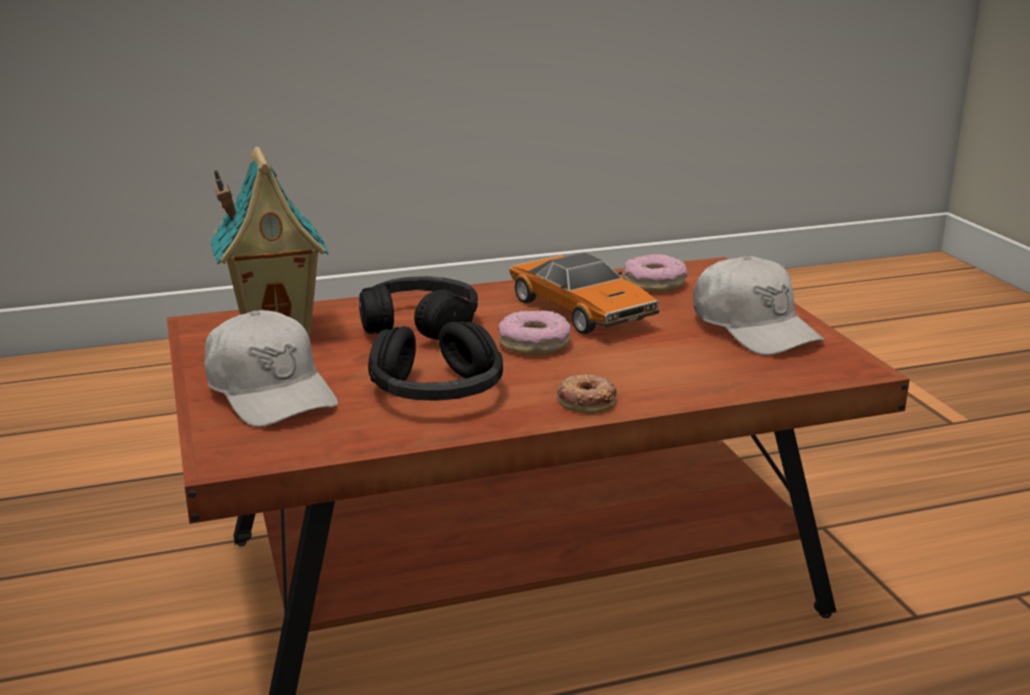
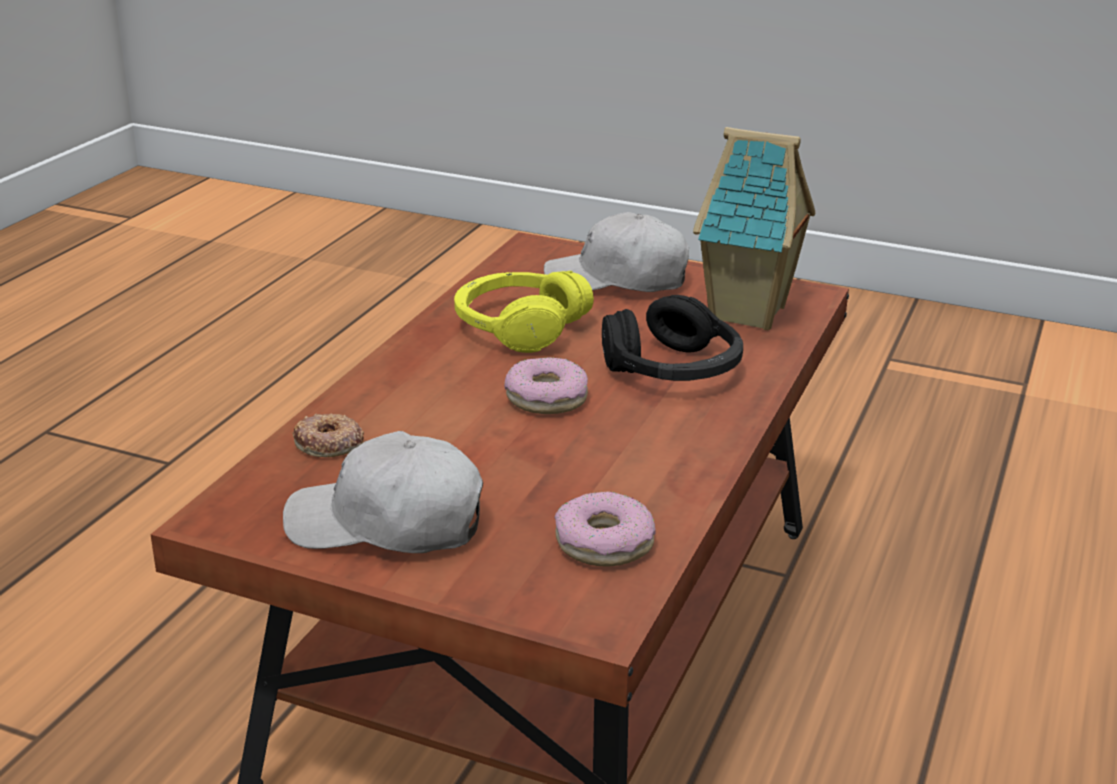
camera: 130 degrees right, 5 degrees up
(437, 392) = (519, 327): black headphones -> yellow headphones
(581, 311) = (587, 456): toy car -> none
(587, 400) = (405, 370): donut -> donut (328, 443)

